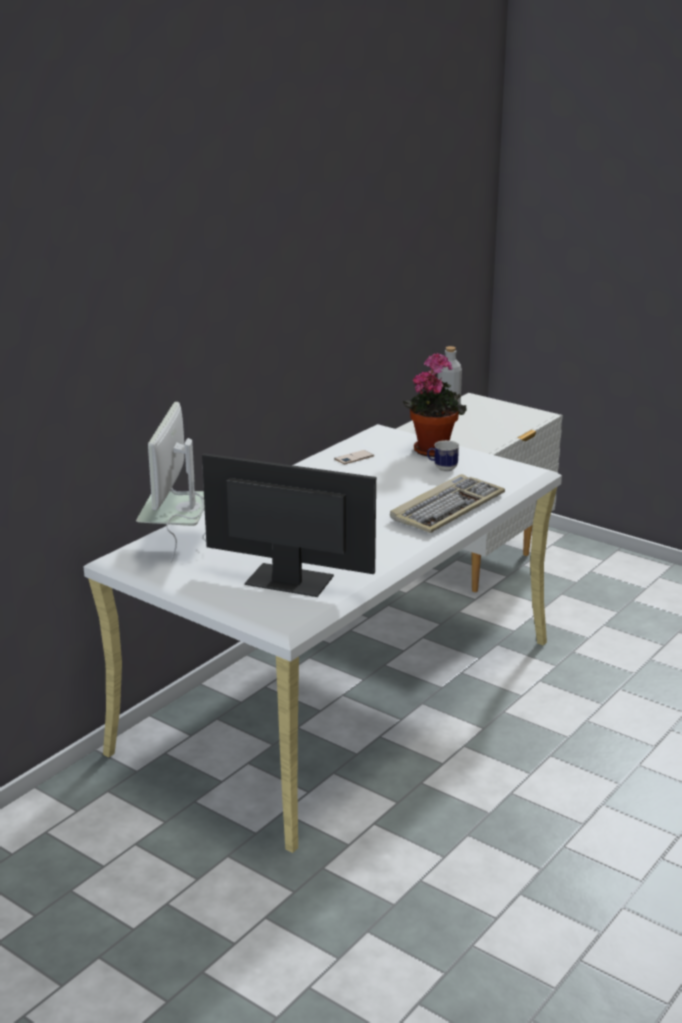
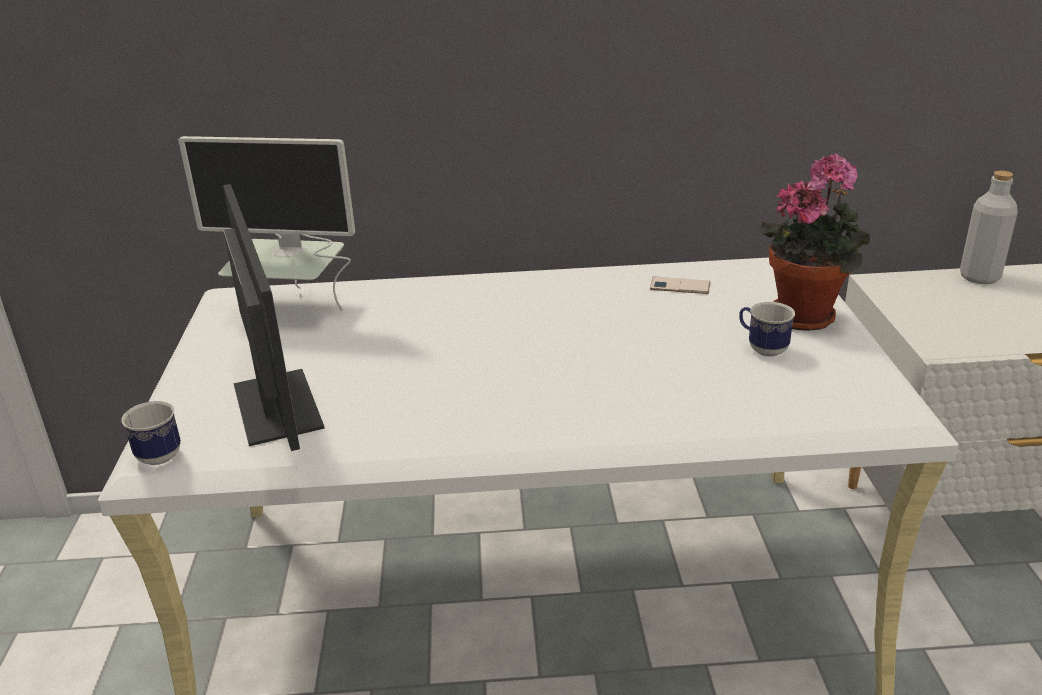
camera: 50 degrees right, 5 degrees up
(179, 545) = (293, 308): monitor -> monitor turned 135 degrees counterclockwise
(282, 619) = (157, 453): none -> mug
(447, 507) = (651, 408): keyboard -> none

